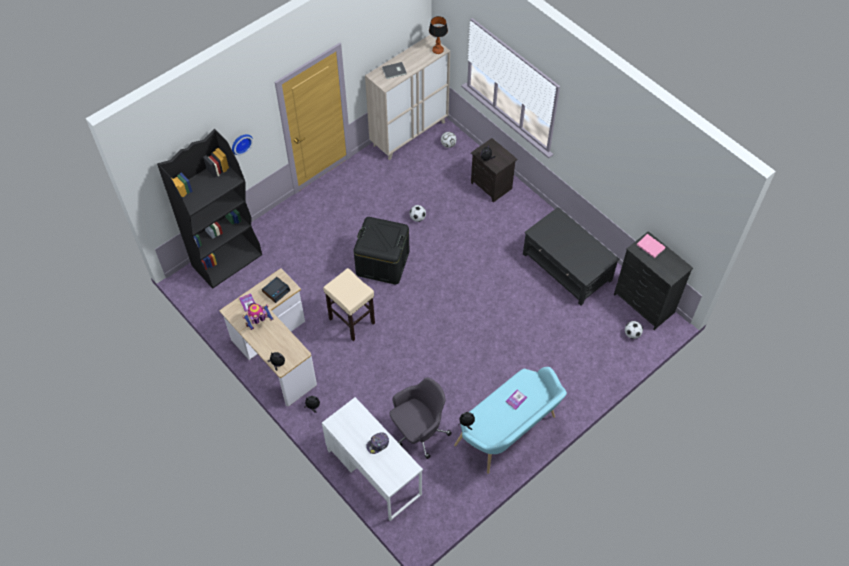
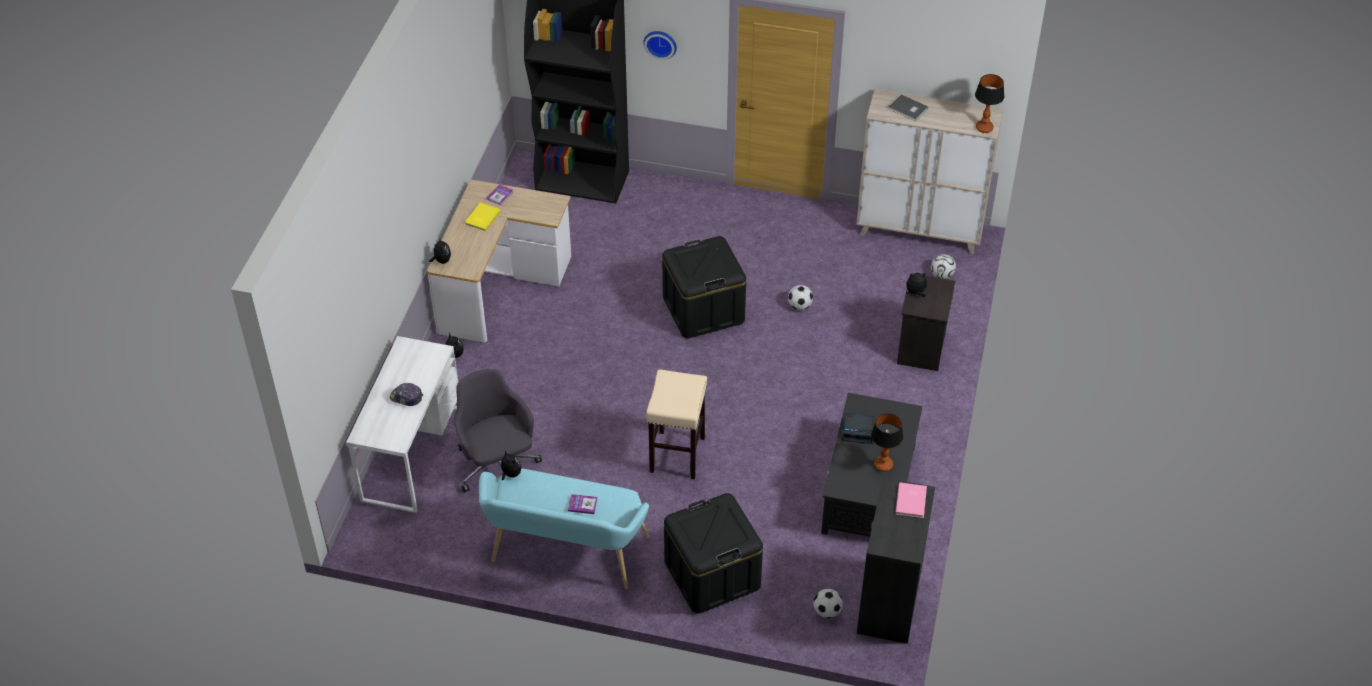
camera: 55 degrees right, 10 degrees down
(259, 323) = (481, 218): toy robot -> yellow book
(276, 291) = (535, 208): alarm clock -> alarm clock (858, 431)
(352, 321) = (597, 327): beige stool -> beige stool (677, 455)
(418, 431) = (497, 465): grey office chair -> grey office chair turned 135 degrees counterclockwise
(573, 371) = (712, 574): none -> black storage box
(584, 247) = (883, 464): none -> table lamp

